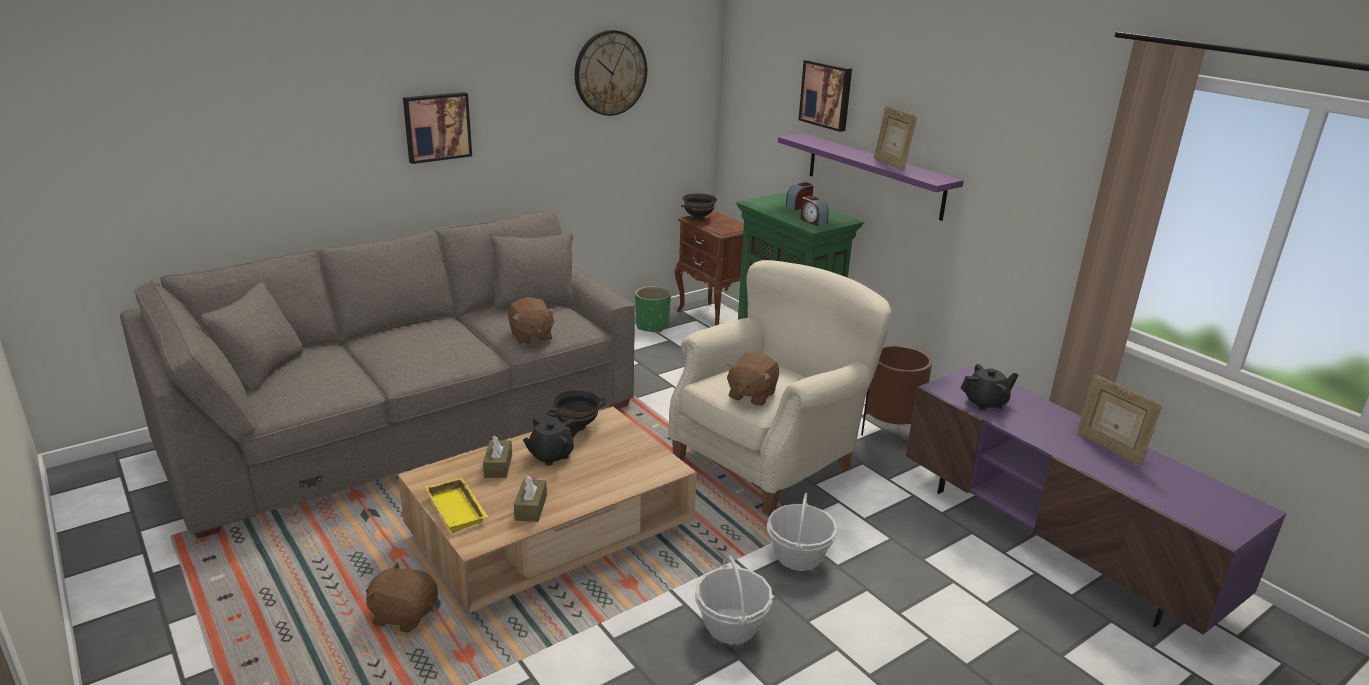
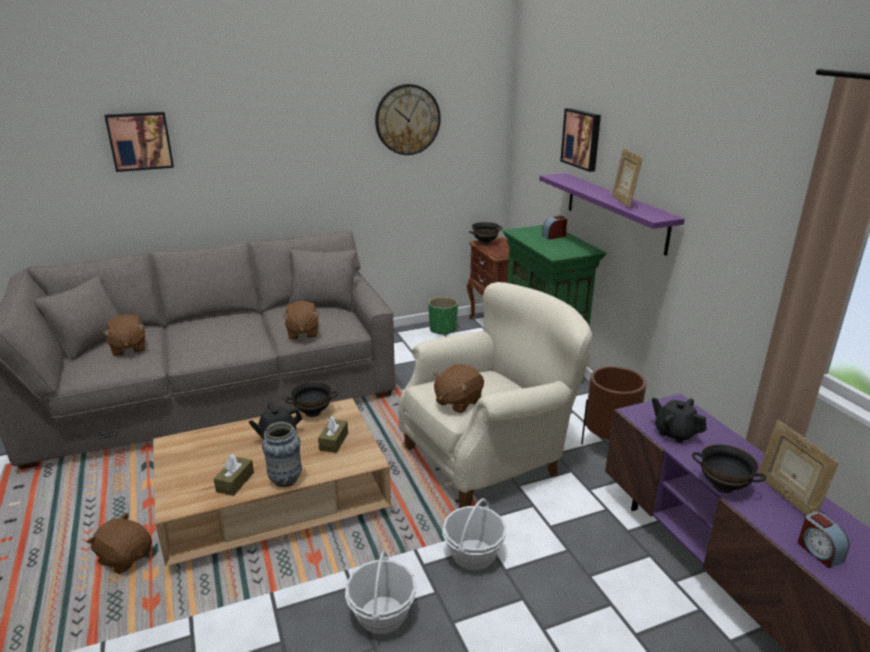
camera: 15 degrees right, 0 degrees up
(320, 371) = (128, 348): none -> brown plush toy
(437, 127) = (256, 160): picture -> picture (140, 141)
(459, 509) = (179, 476): yellow tray -> none
(498, 466) = (231, 441): brown tissue box -> brown tissue box (333, 441)
(588, 499) = (285, 480): none -> vase
(812, 221) = (557, 250): alarm clock -> alarm clock (819, 551)
(985, 403) = (674, 433): black teapot -> black teapot turned 135 degrees counterclockwise
(1050, 446) = (722, 487): none -> black bowl

